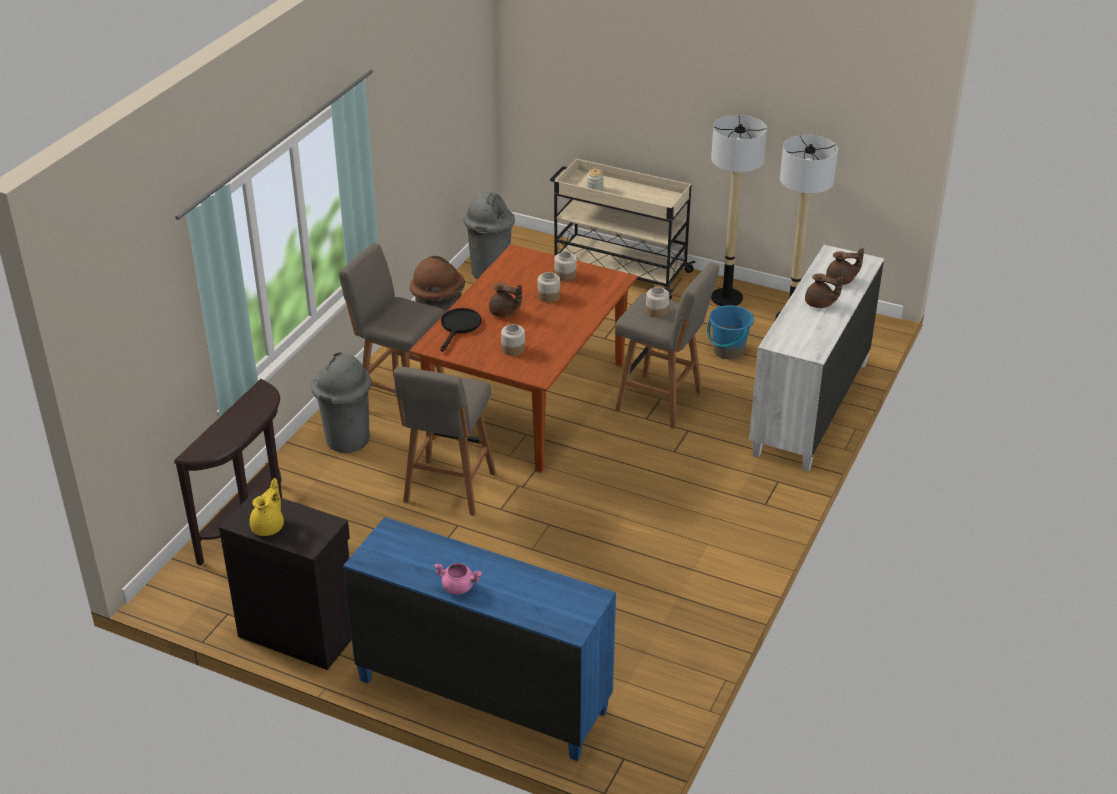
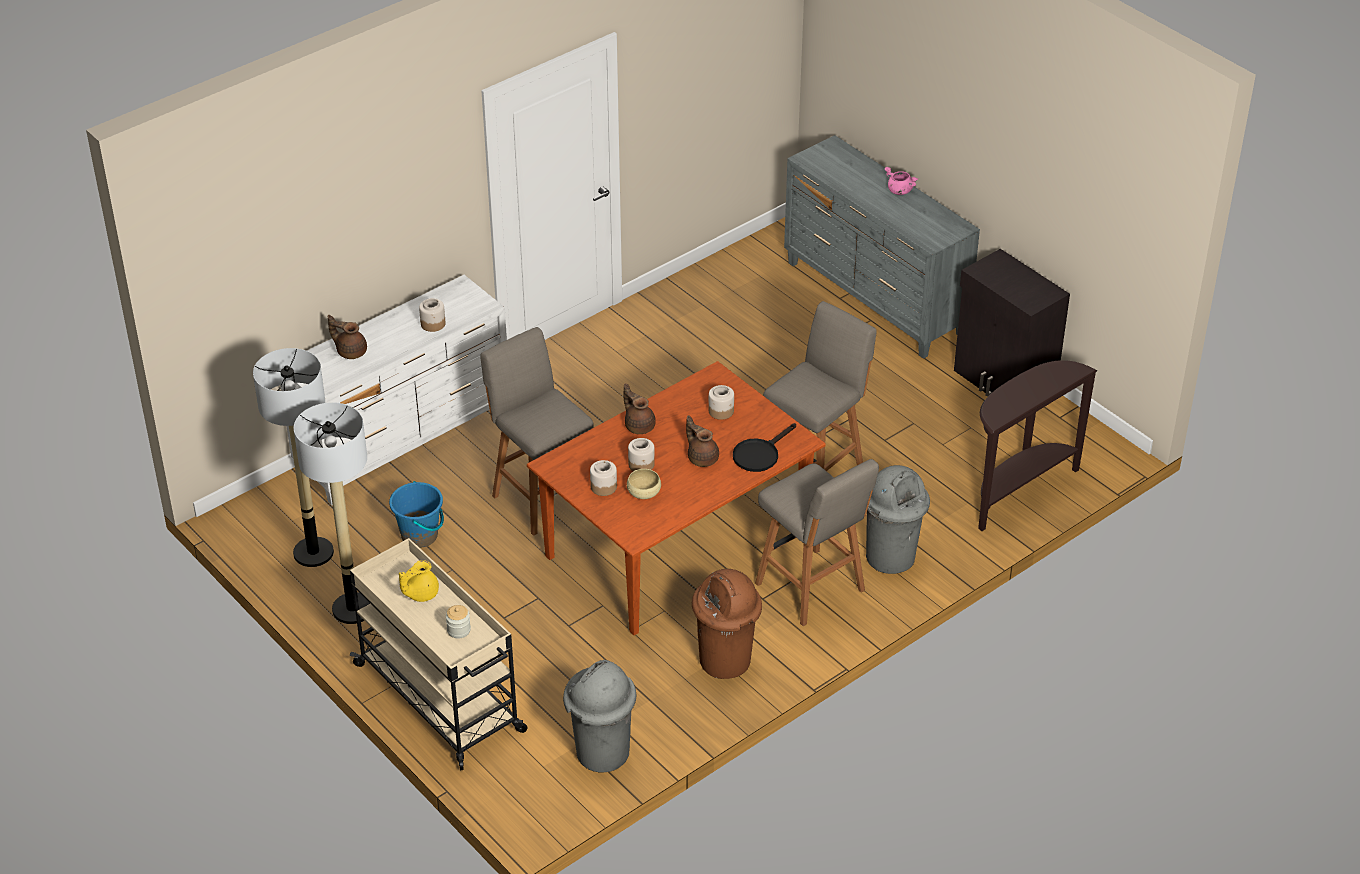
camera: 155 degrees left, 5 degrees up
(269, 526) = (1028, 282): yellow teapot -> yellow teapot (420, 593)
(482, 694) = (874, 299): blue dresser -> grey dresser
(532, 280) = (643, 491): none -> beige bowl
(656, 311) = (544, 413): jar -> jar (433, 324)
(820, 304) = (400, 332): brown teapot -> brown teapot (639, 425)

